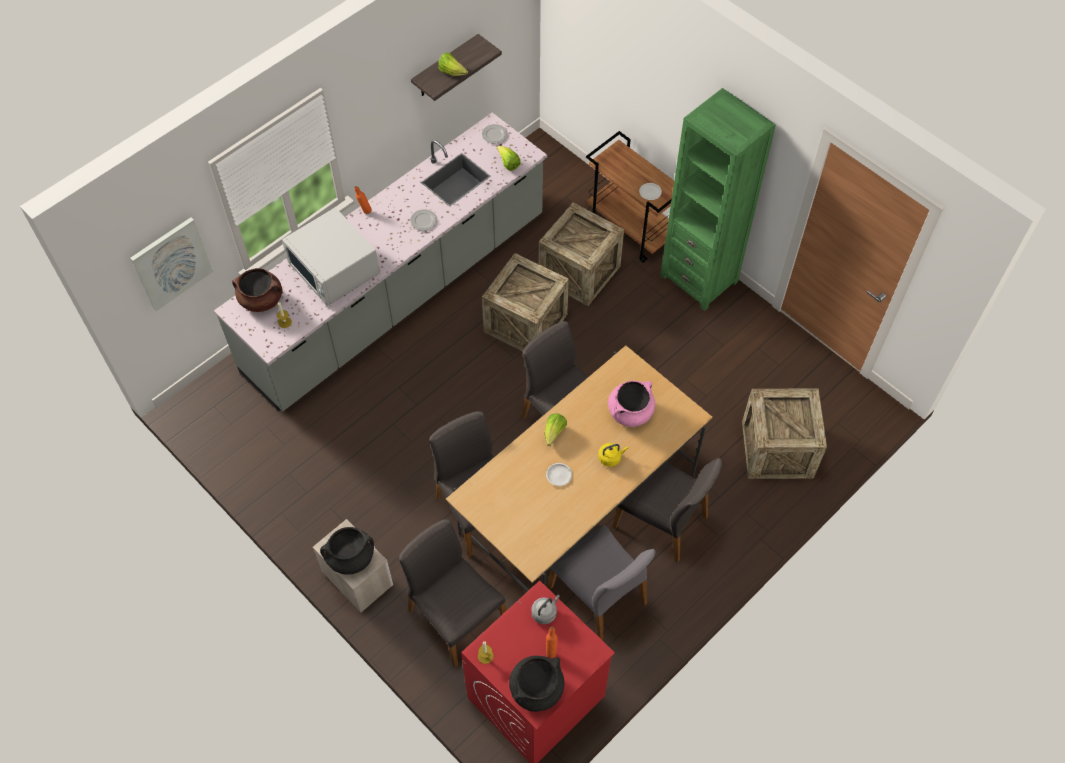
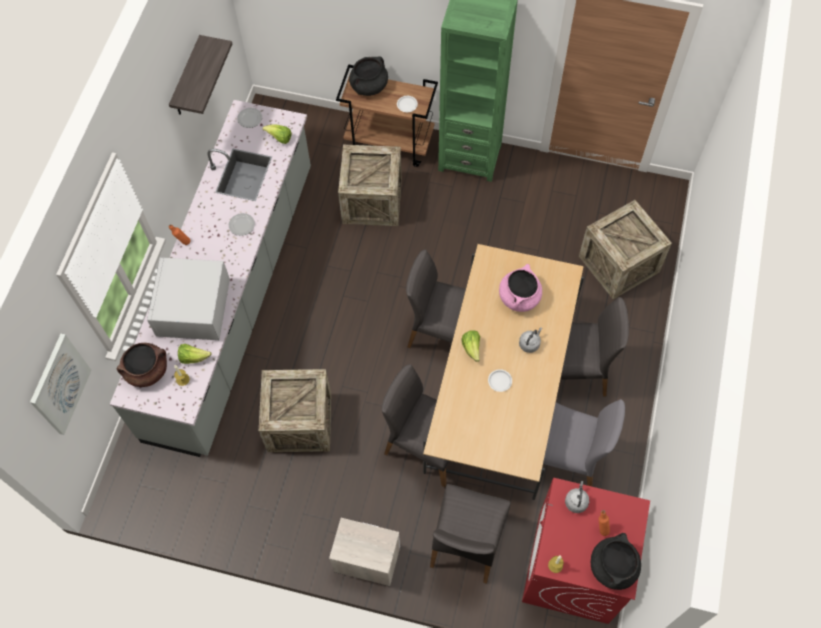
camera: 30 degrees left, 5 degrees up
(334, 269) = (193, 309): white microwave -> white microwave turned 75 degrees clockwise
(350, 558) = (367, 548): black cooking pot -> black cooking pot (369, 86)
(452, 72) = (201, 80): lettuce -> lettuce (193, 357)
(455, 616) = (467, 541): grey chair -> grey chair turned 90 degrees counterclockwise
(525, 323) = (357, 267): crate -> crate (299, 422)
(611, 458) = (530, 343): yellow kettle -> grey kettle

